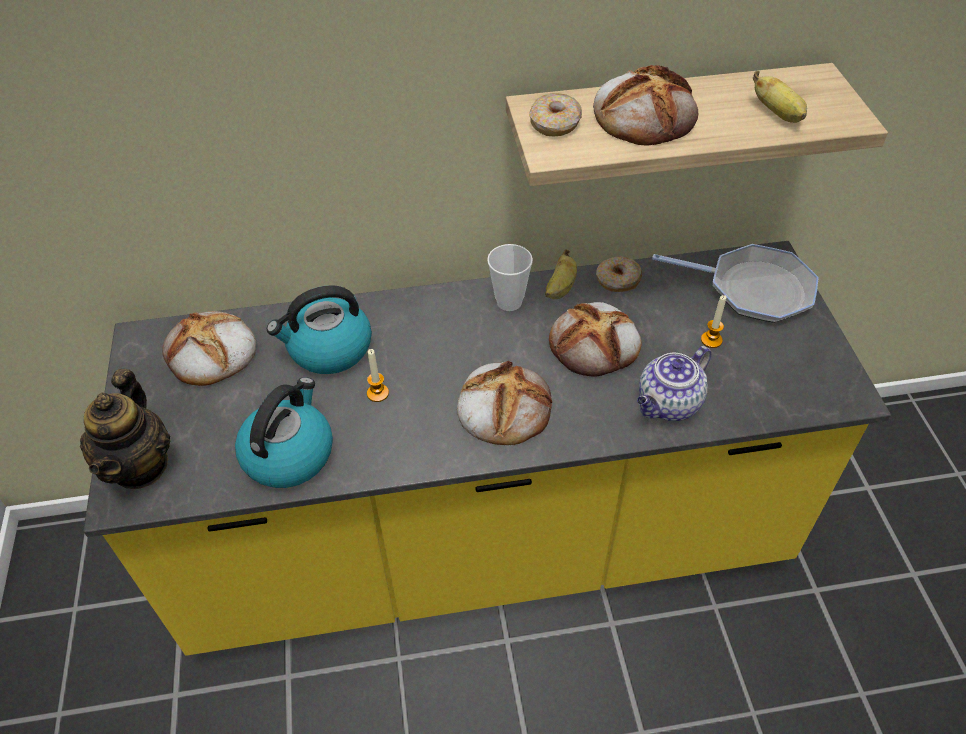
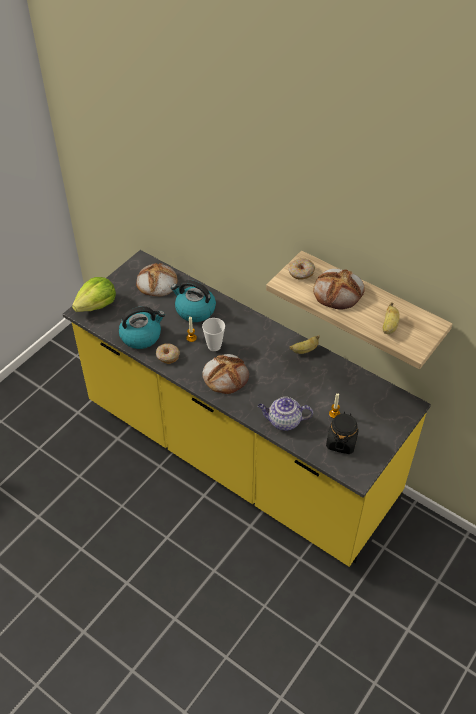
camera: 45 degrees right, 0 degrees up
(140, 465) = (97, 305): teapot -> lettuce
(509, 302) = (278, 341): cup -> cup (214, 346)
(595, 344) = (288, 380): bread -> none
(617, 281) = (331, 364): donut -> donut (167, 356)
(753, 289) = (382, 410): frying pan -> none
(770, 369) = (341, 442): none -> black jar

